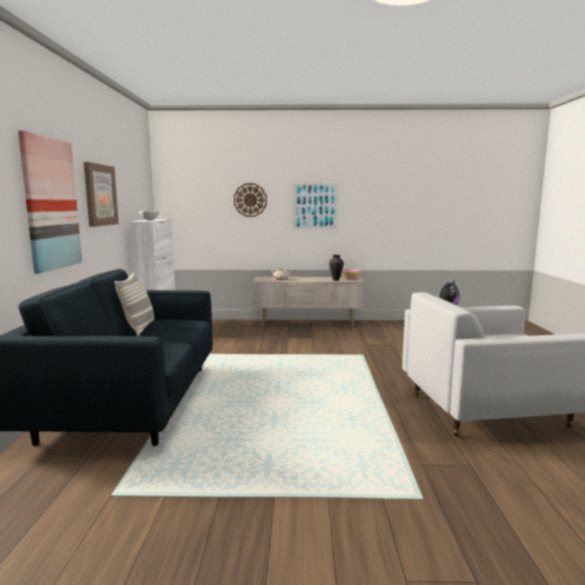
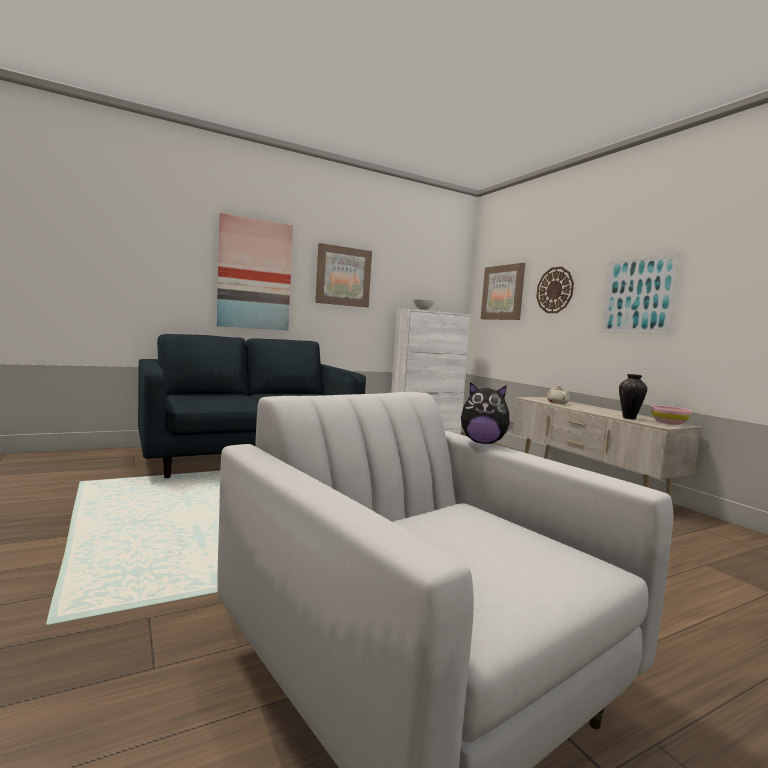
camera: 60 degrees right, 5 degrees down
(139, 328) = (287, 395): pillow -> none
(196, 199) = (503, 292): none -> picture

